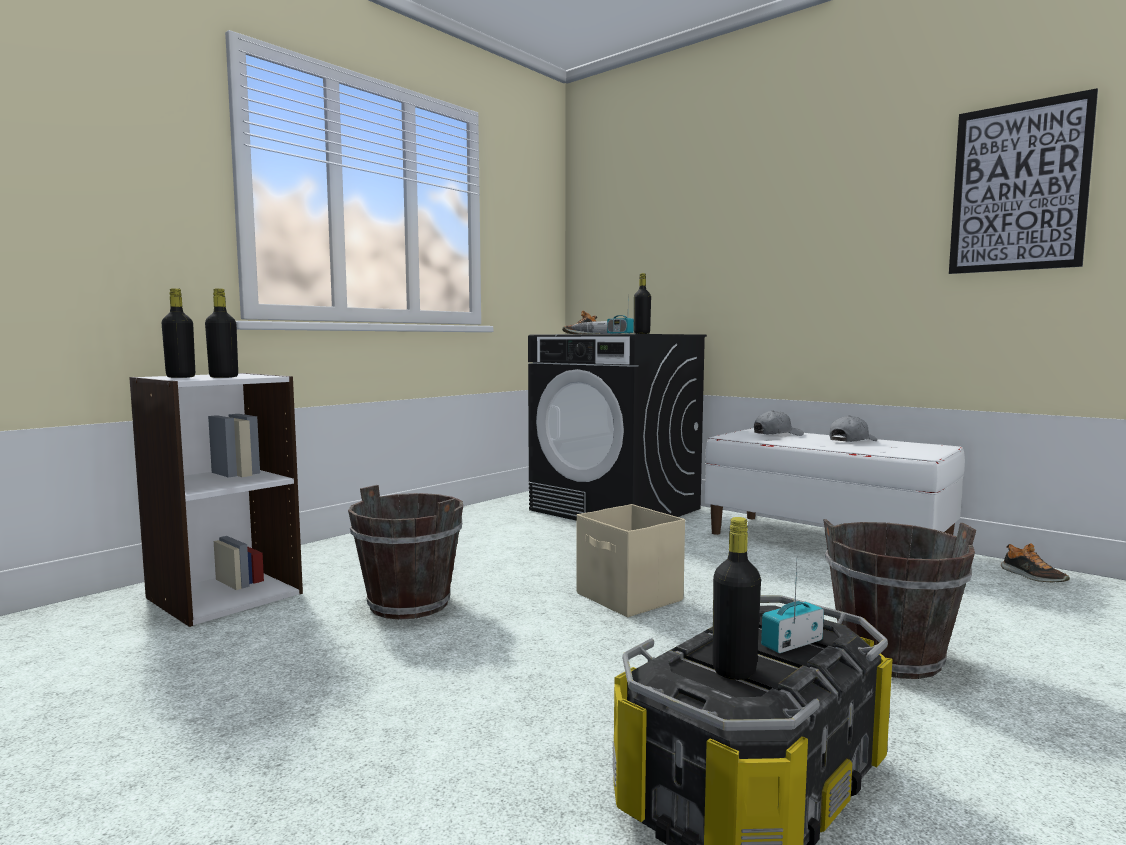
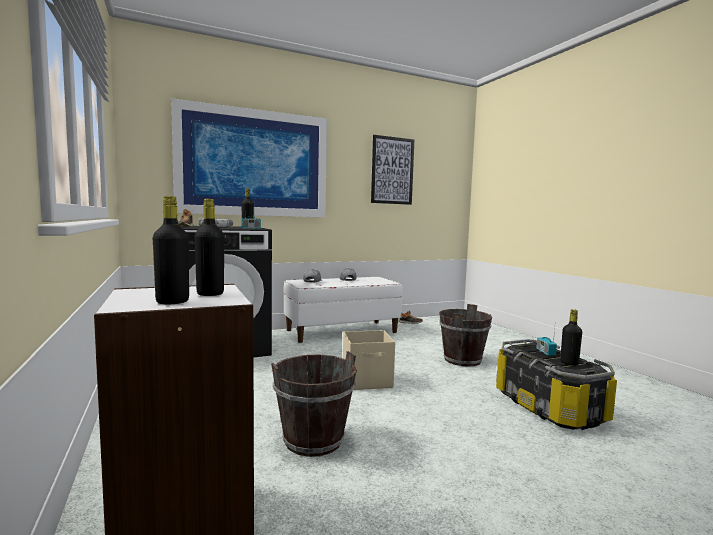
camera: 65 degrees left, 0 degrees up
(713, 231) = (254, 163): none -> picture

